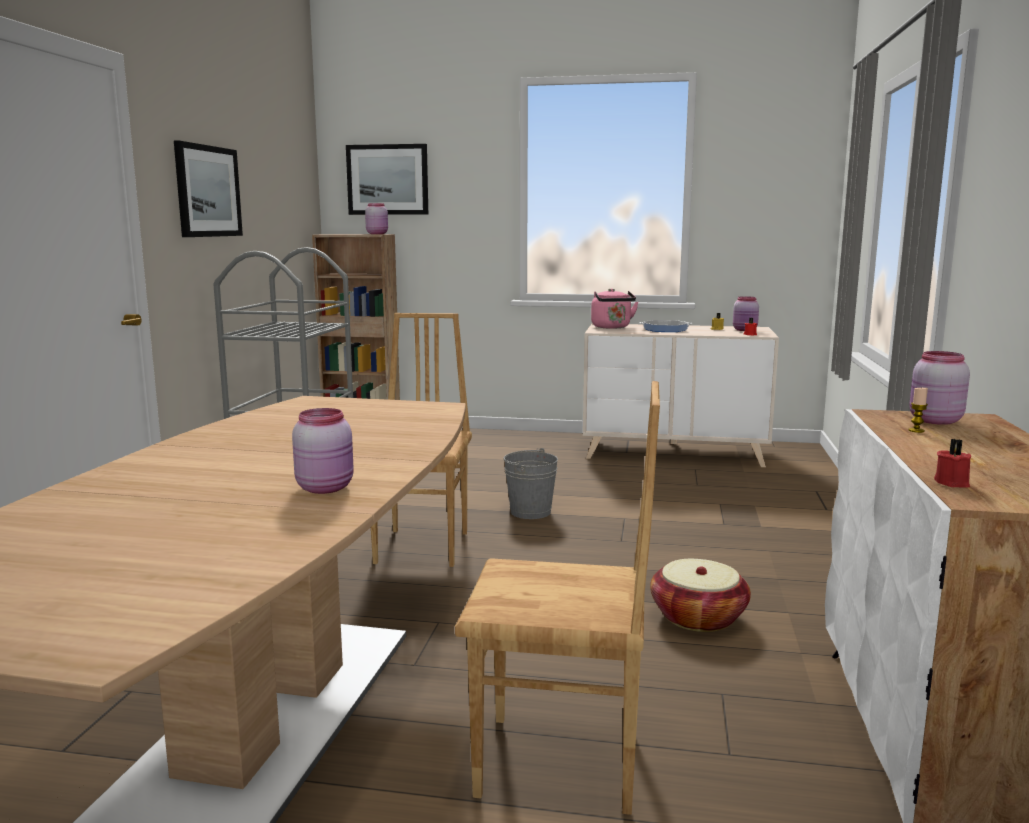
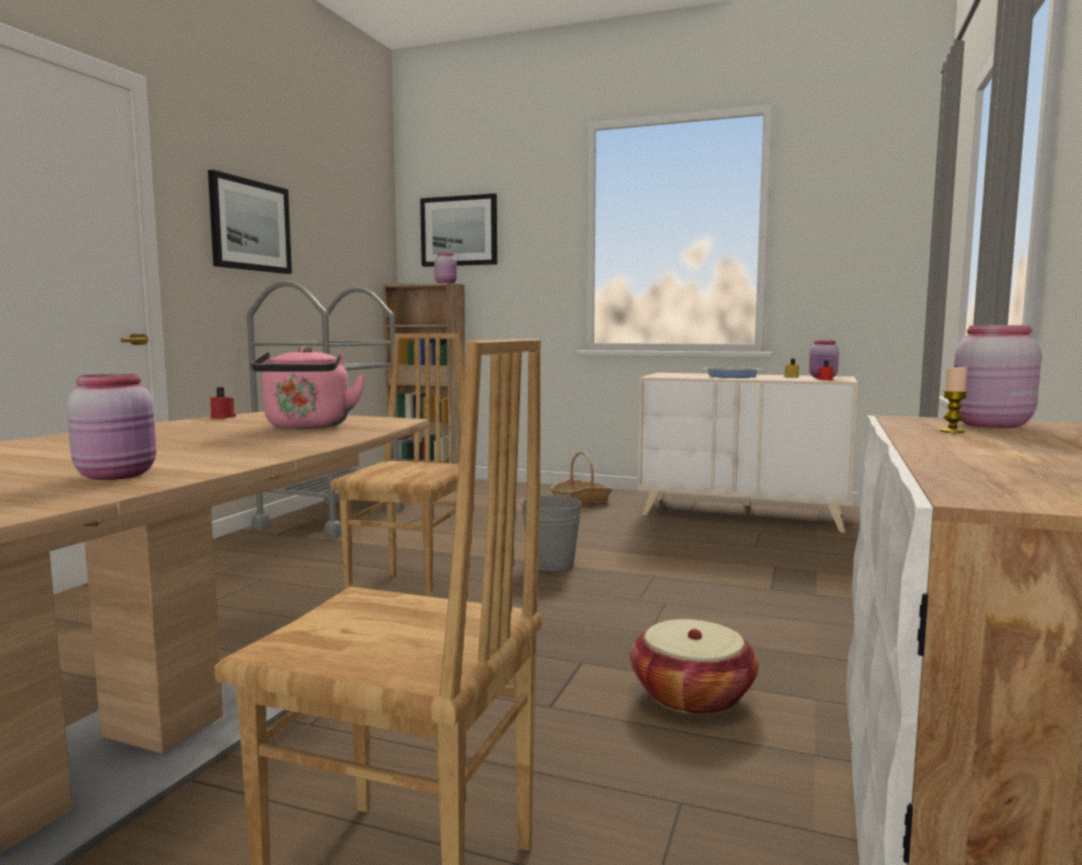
camera: 10 degrees right, 5 degrees down
(524, 446) = (581, 501): none -> basket
(612, 327) = (675, 374): pink kettle -> pink kettle (307, 427)
(952, 482) = (964, 477): red candle -> red candle (223, 417)

